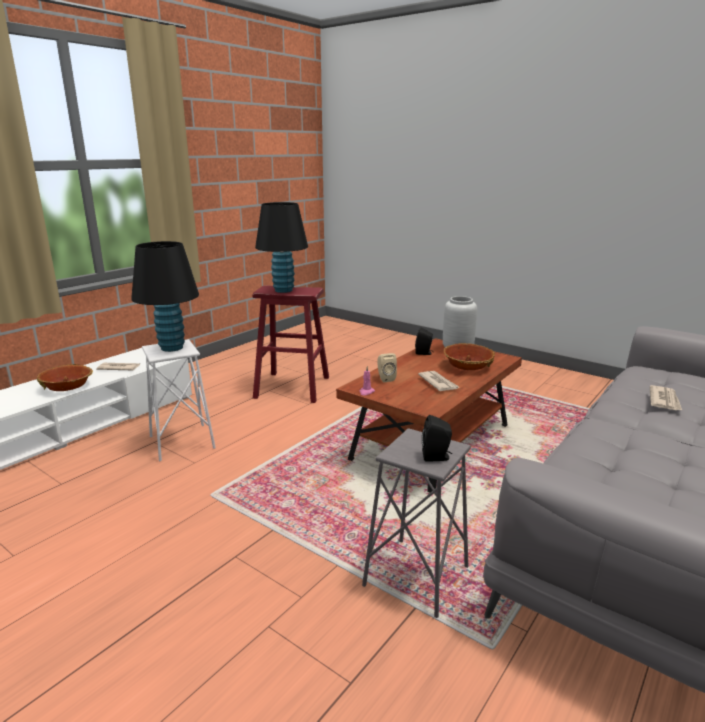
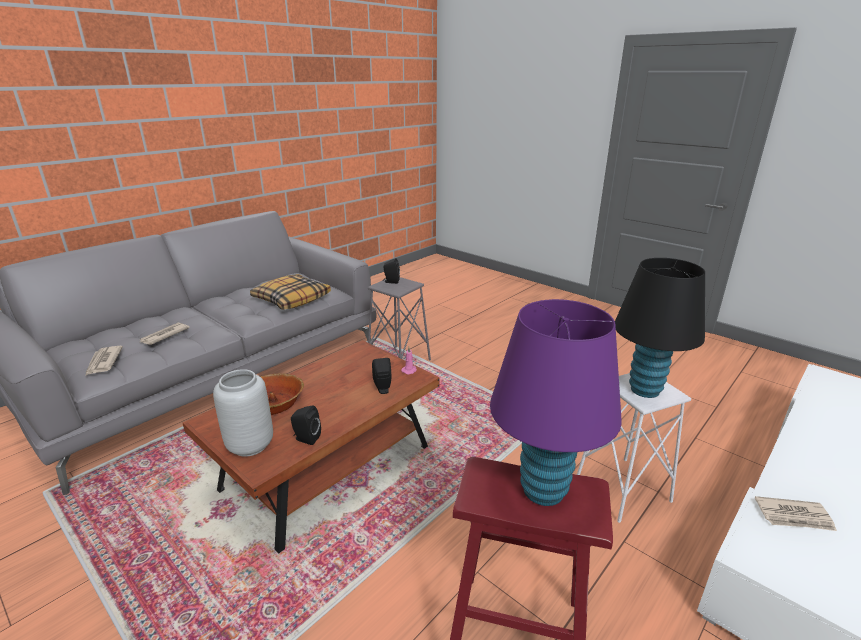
camera: 175 degrees left, 5 degrees up
(67, 387) = (800, 465): bowl -> none
(283, 290) = (543, 491): black table lamp -> purple table lamp
(385, 378) = (383, 389): beige speaker -> black speaker
(438, 383) = (330, 379): newspaper -> newspaper (103, 362)
(602, 467) = (291, 299): none -> pillow

